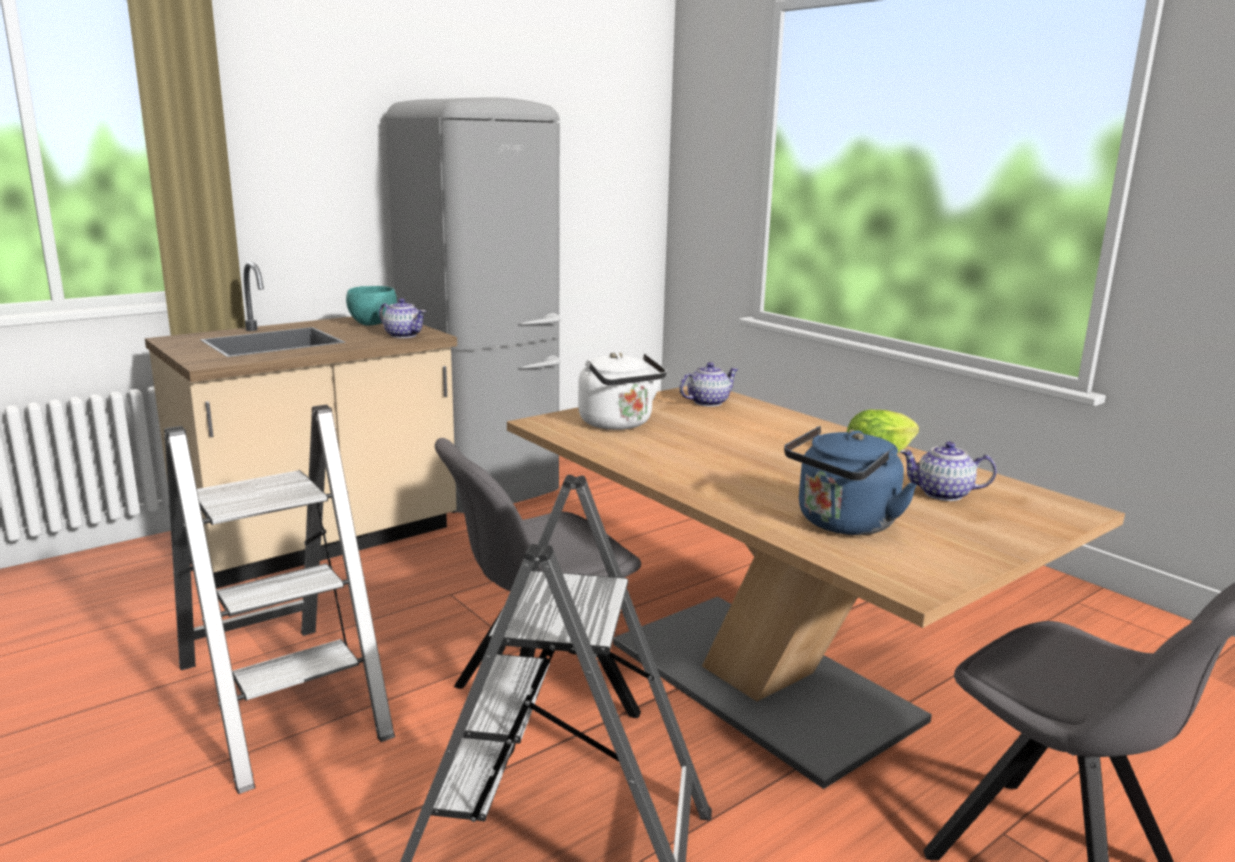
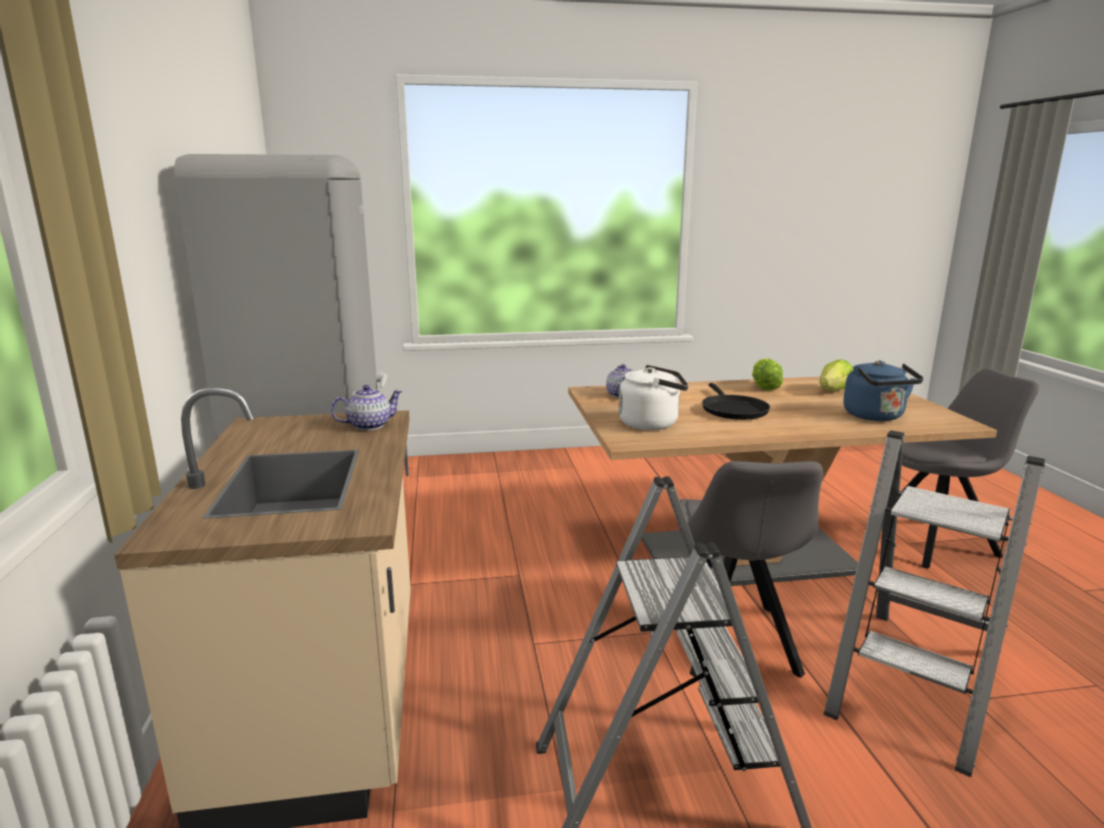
camera: 60 degrees left, 0 degrees up
(373, 324) = (288, 430): turquoise bowl -> none
(733, 449) = (732, 410): none -> black frying pan
(944, 494) = (834, 391): teapot -> lettuce

